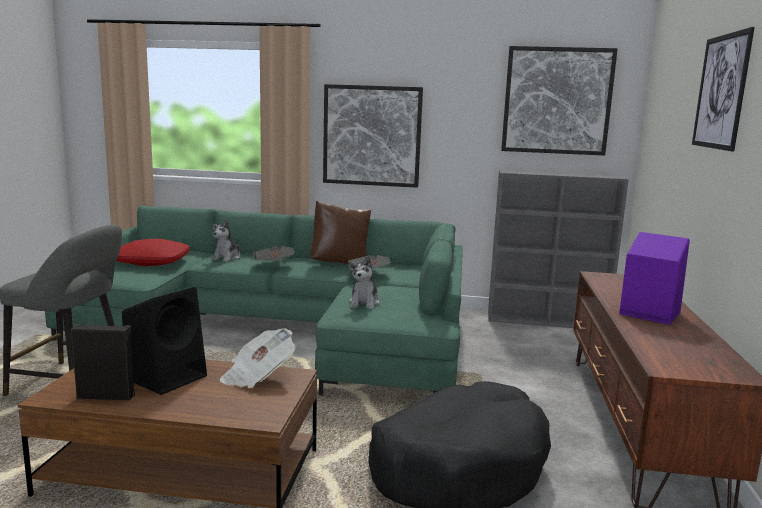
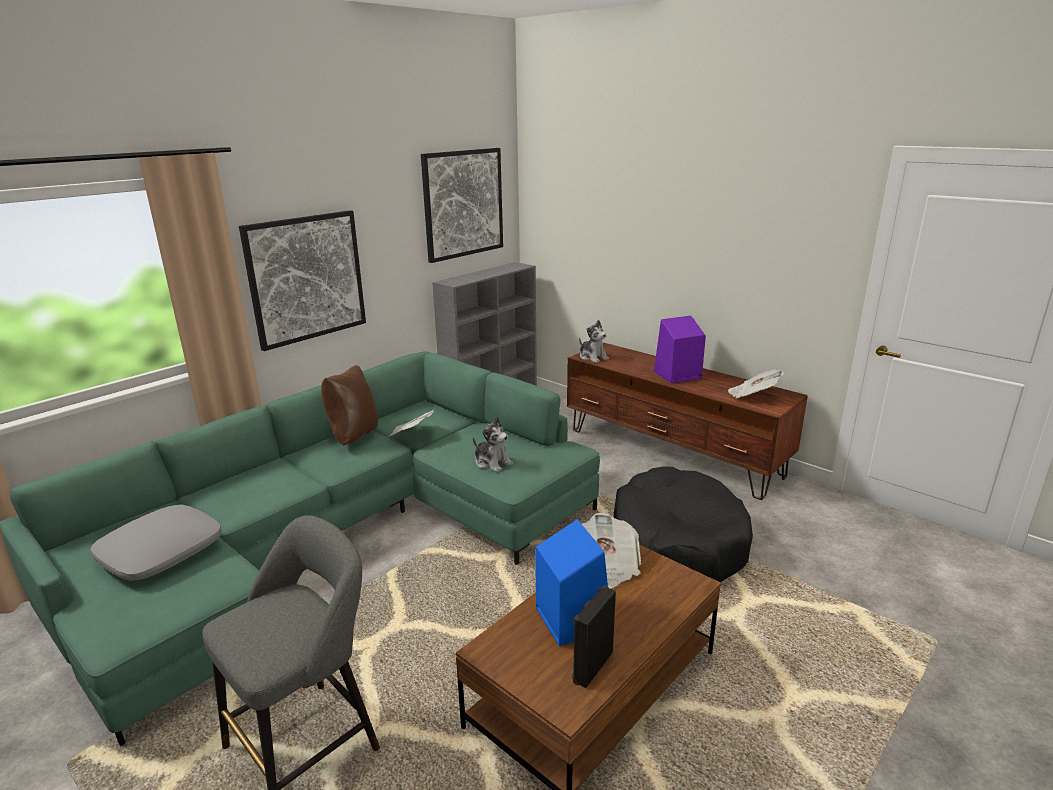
camera: 55 degrees left, 10 degrees up
(152, 261) = (161, 552): red pillow -> grey pillow
(168, 377) = (571, 617): black speaker -> blue speaker
(227, 258) = (230, 494): plush toy -> plush toy (593, 357)
(273, 265) = (307, 474): newspaper -> newspaper (752, 396)
(721, 92) = (675, 203): picture -> none

